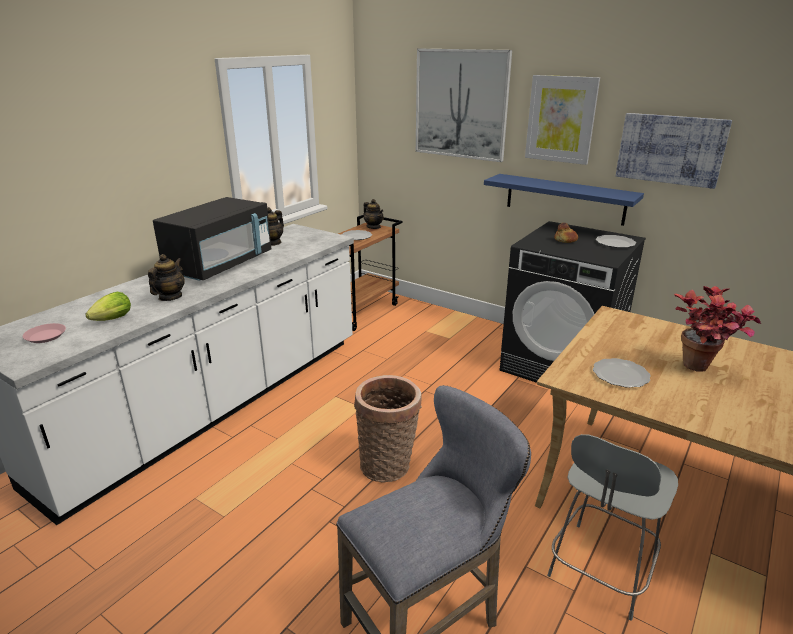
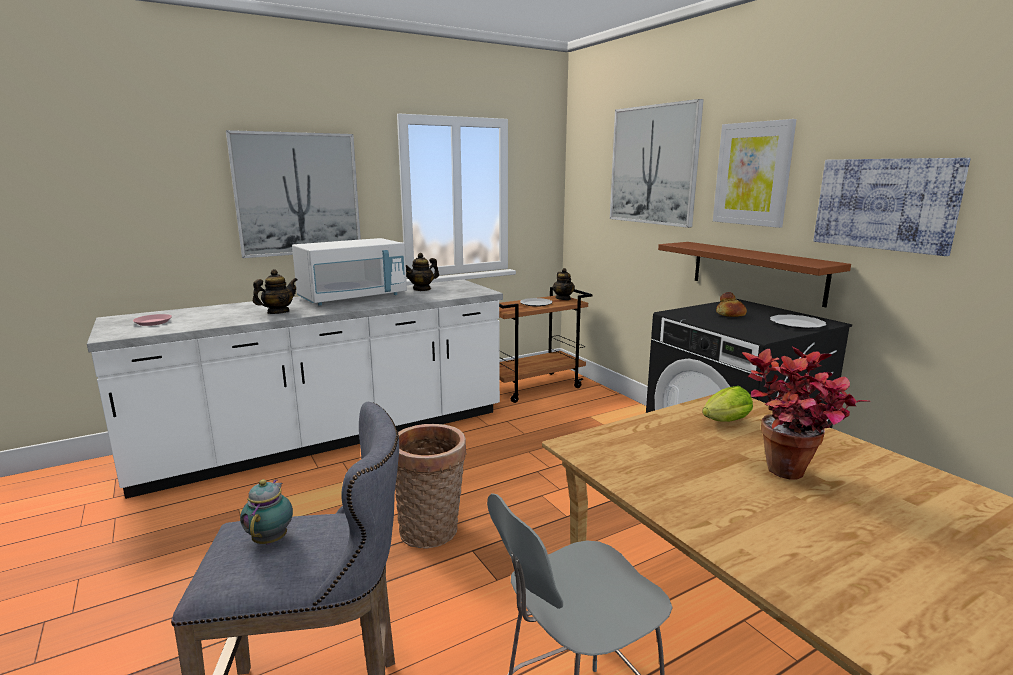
camera: 25 degrees right, 10 degrees down
(110, 320) = (211, 320): lettuce -> lettuce (723, 422)
(132, 159) = (297, 194): none -> picture
(220, 265) = (353, 298): black microwave -> white microwave
(413, 514) = (271, 539): none -> teapot
(564, 199) = (756, 272): blue shelf -> brown shelf
(620, 375) = (657, 458): plate -> none

